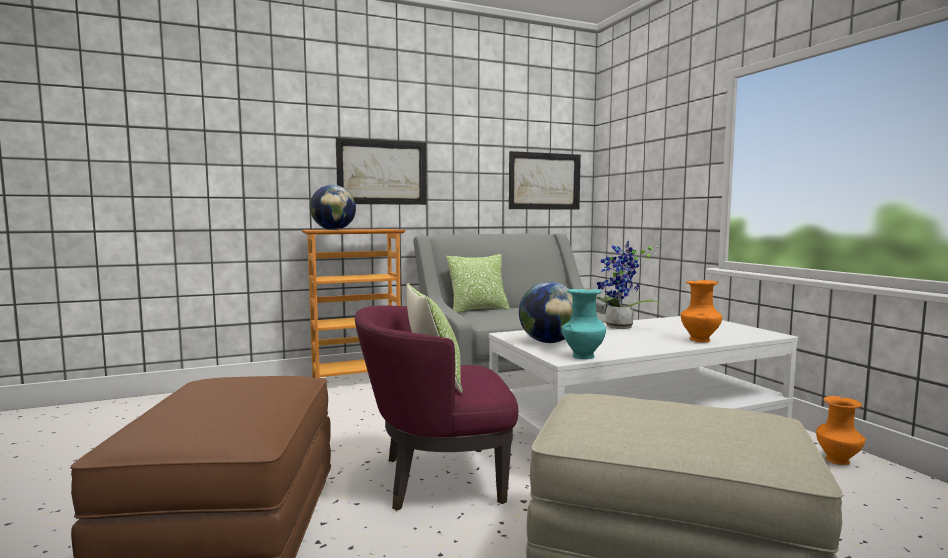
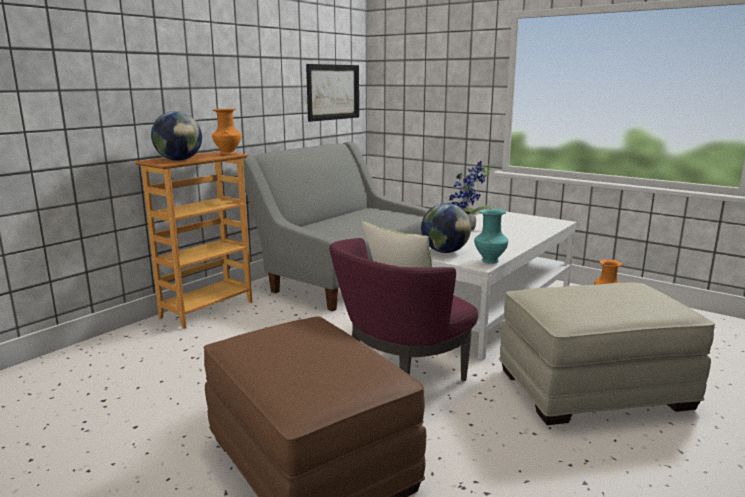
camera: 30 degrees left, 10 degrees up
(382, 172) = (202, 91): picture -> none
(478, 310) = (310, 224): pillow -> none
(700, 340) = (532, 234): orange vase -> orange vase (228, 154)

